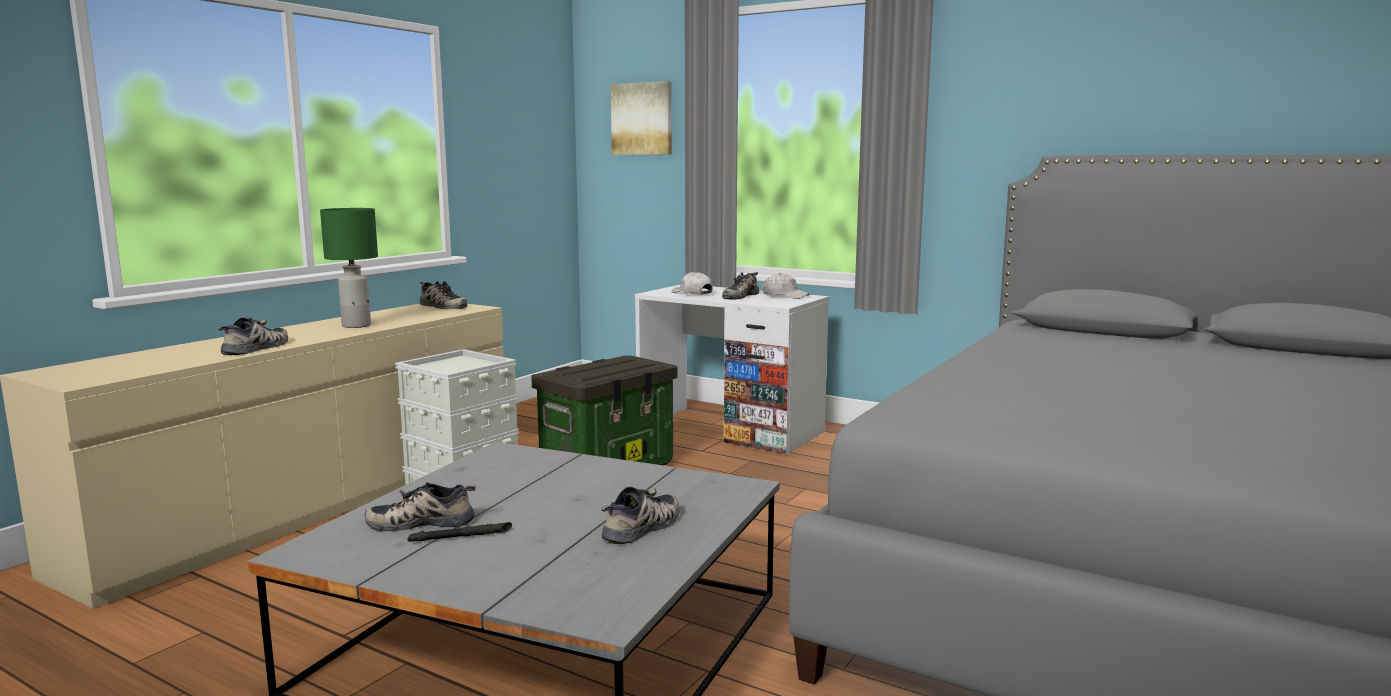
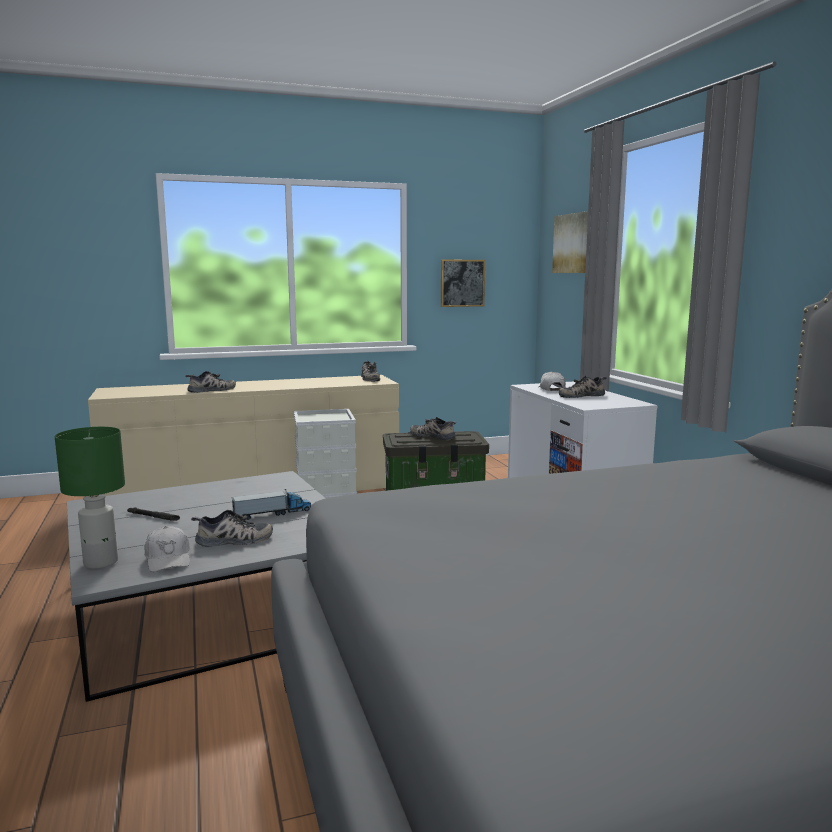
camera: 40 degrees right, 0 degrees up
(356, 325) = (290, 384): green table lamp -> green table lamp (101, 562)
(422, 522) = (158, 504): shoe -> shoe (433, 436)
(505, 168) = (462, 283): none -> picture
(608, 489) = (273, 514): none -> toy truck
(785, 296) = (617, 400): white cap -> white cap (168, 559)

